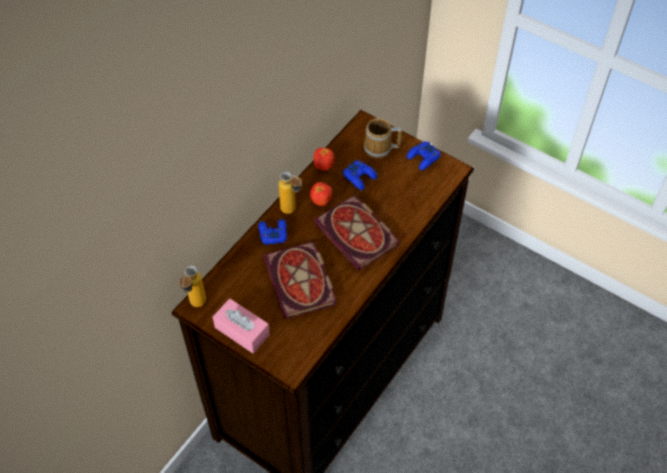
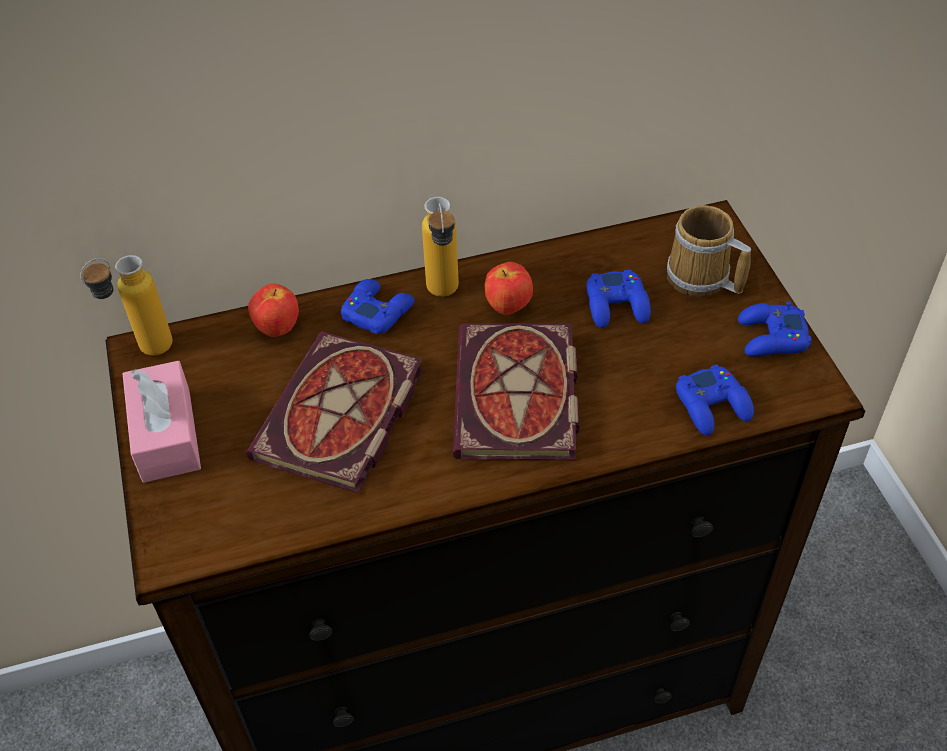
camera: 40 degrees right, 5 degrees down
(323, 166) = (569, 254): apple -> apple (278, 328)
(426, 196) = (713, 406): none -> blue game controller

